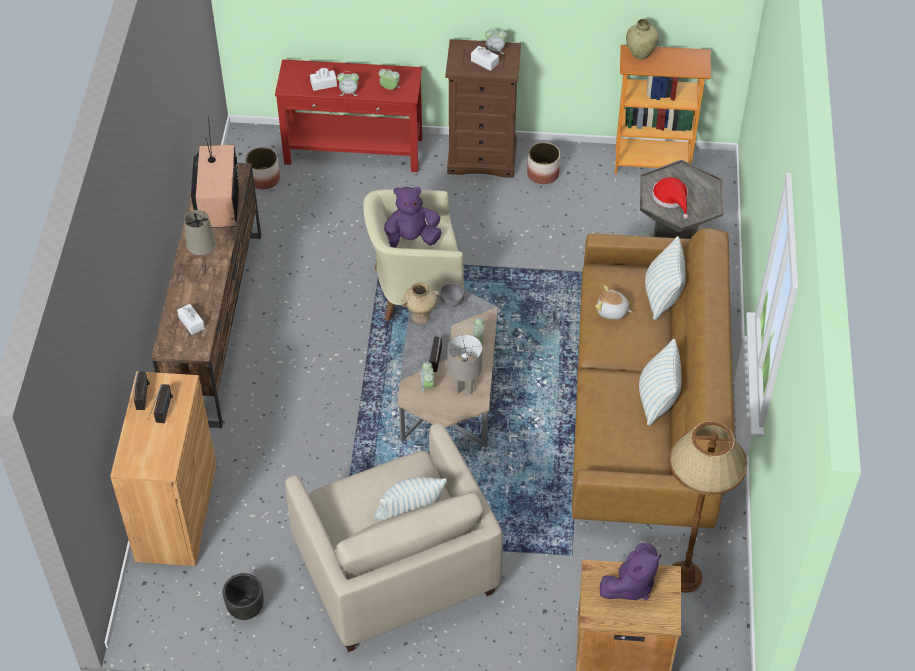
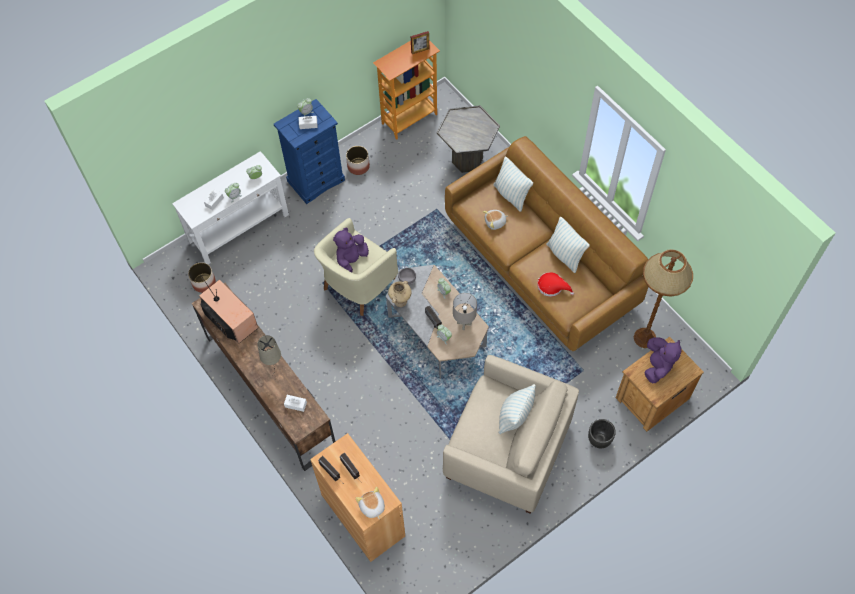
camera: 40 degrees left, 10 degrees up
(143, 461) = (372, 507): none -> plush toy
(245, 609) = (455, 536): black planter -> black planter (599, 440)
(354, 151) = (239, 228): red console table -> white console table
(482, 158) = (316, 180): brown dresser -> blue dresser
(640, 54) = (389, 61): beige vase -> none
(671, 198) = (465, 135): red hat -> red hat (552, 286)
(687, 64) = (420, 50): none -> picture frame

